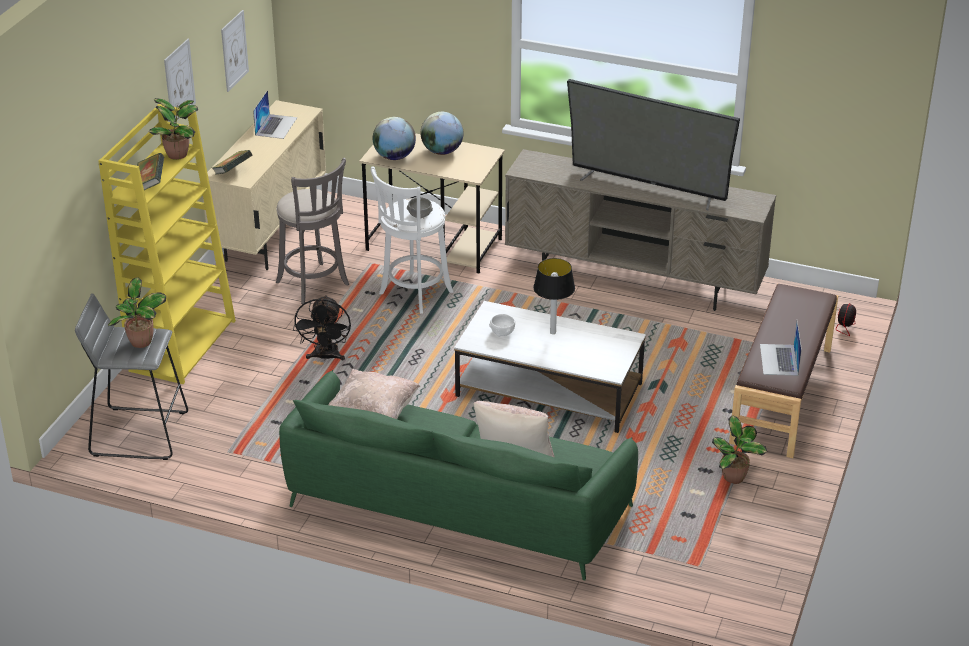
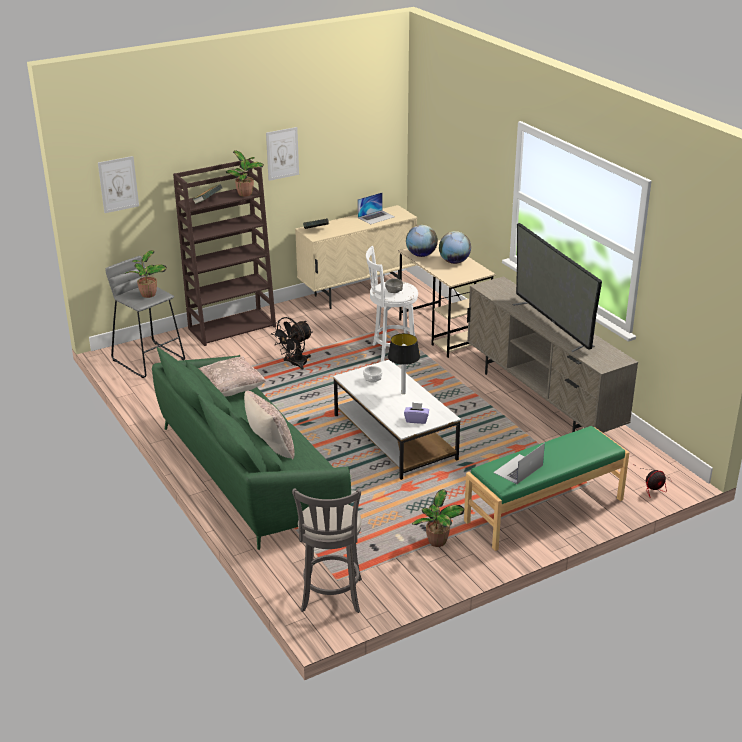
camera: 40 degrees right, 5 degrees down
(182, 344) = (232, 327): yellow bookcase -> brown bookcase
(234, 50) = (353, 154): picture -> picture (118, 184)
(314, 285) = (344, 326): grey stool -> grey stool (331, 597)
(607, 356) = (416, 420): none -> purple tissue box
(782, 395) = (545, 511): brown bench -> green bench

